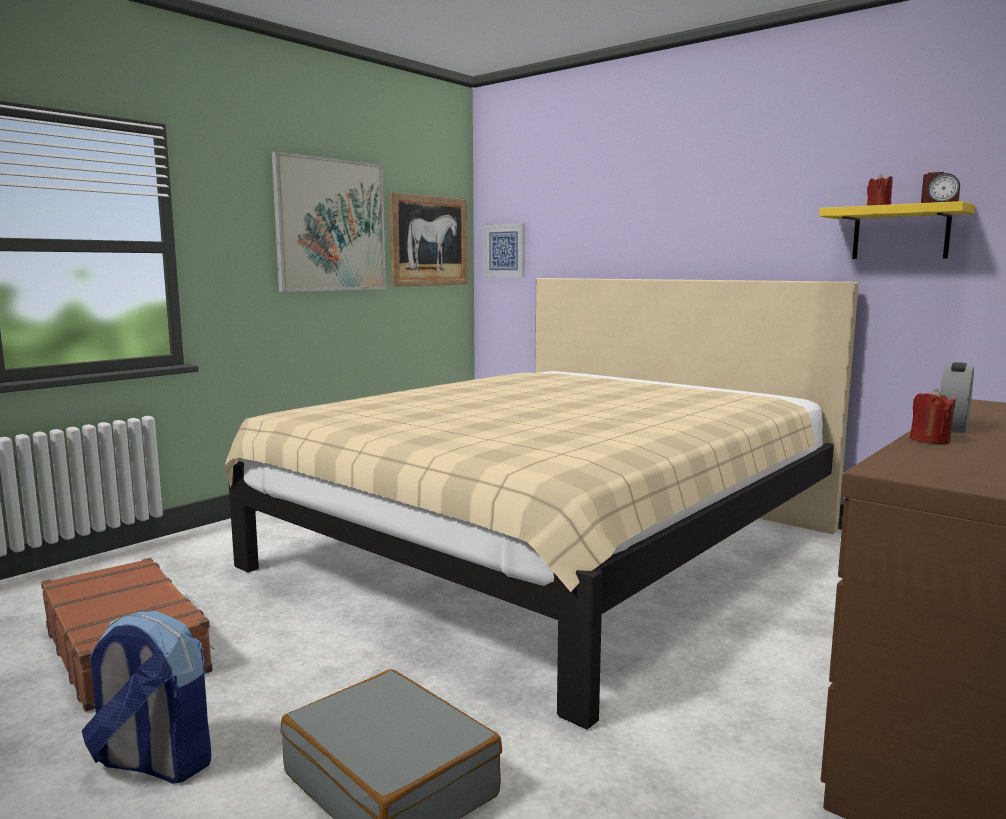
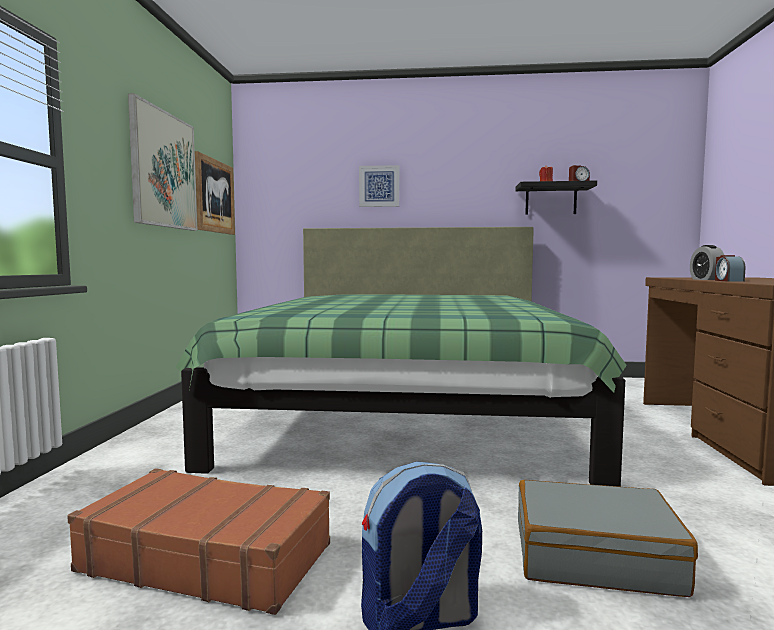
camera: 35 degrees left, 5 degrees down
(505, 250) = (267, 209): picture -> picture (379, 186)
(550, 548) = (406, 410): beige bed -> green bed
(900, 233) = (551, 200): yellow shelf -> black shelf
(929, 440) = (728, 281): red candle -> alarm clock

